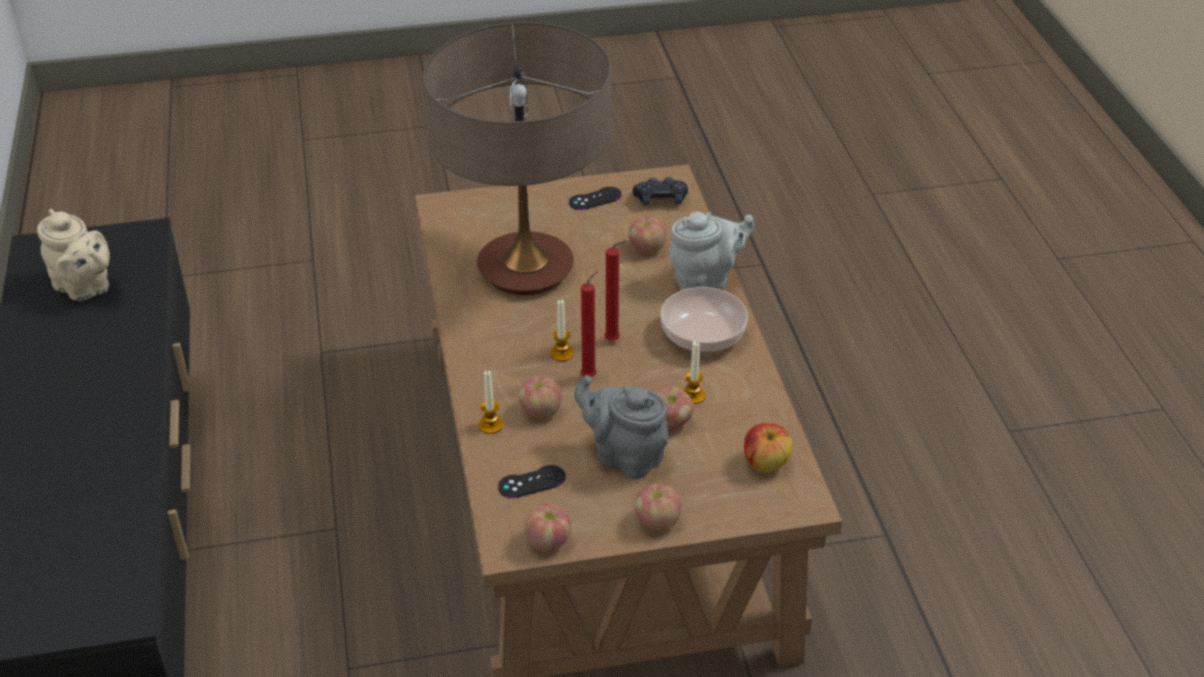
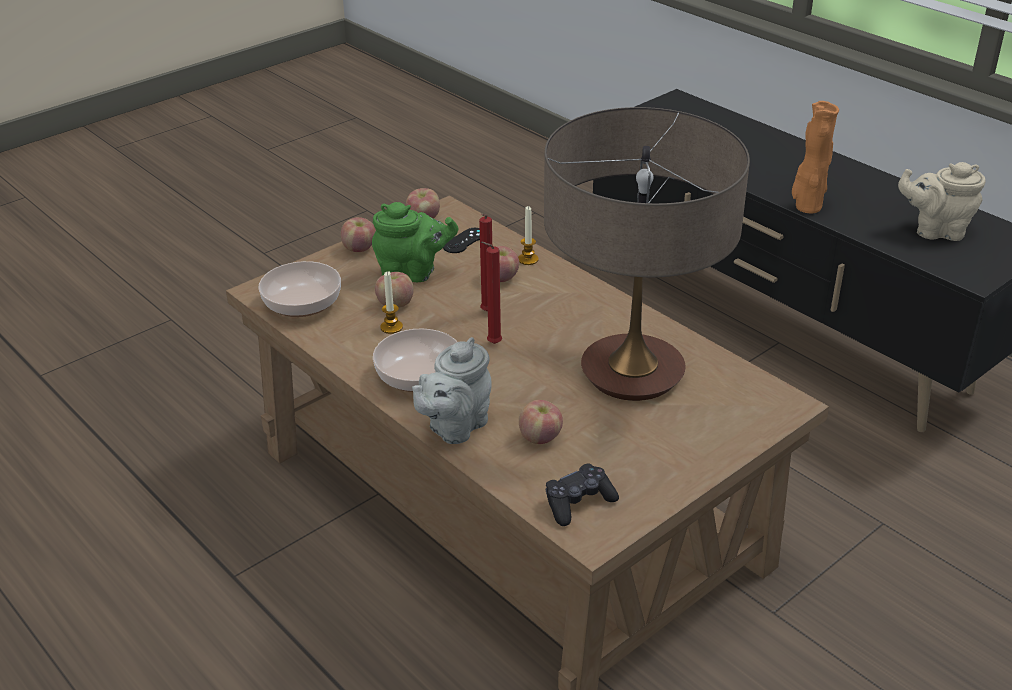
camera: 150 degrees right, 5 degrees down
(145, 364) = (806, 208): none -> orange vase
(561, 353) = (526, 320): candle -> none
(595, 199) = (649, 474): black game controller -> none
(624, 456) = (413, 274): grey teapot -> green teapot
(765, 464) = (302, 303): apple -> bowl

